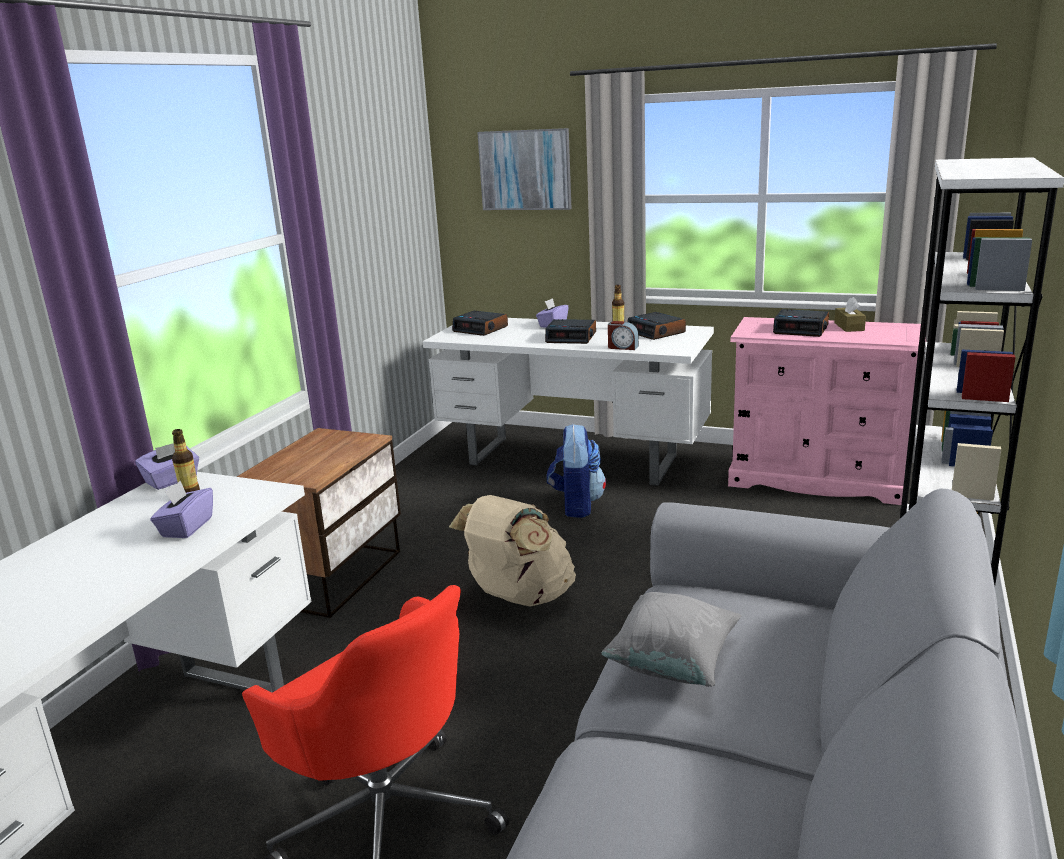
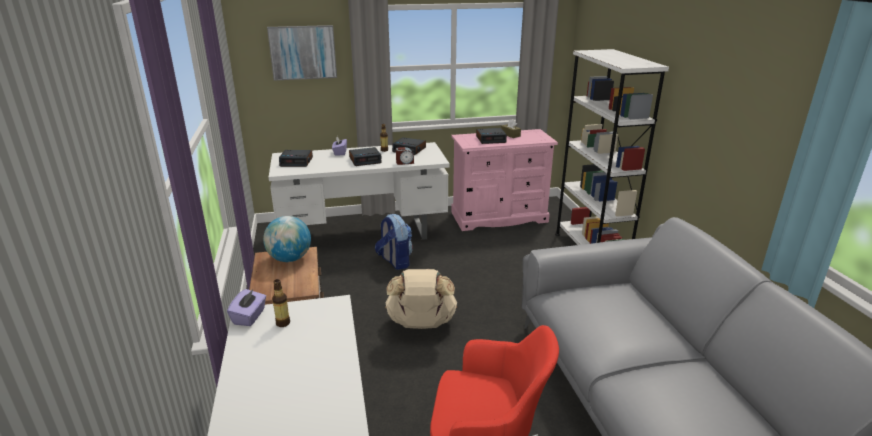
camera: 35 degrees left, 5 degrees up
(186, 527) = (318, 344): purple tissue box -> none
(342, 442) = (290, 259): none -> globe
(672, 663) = (605, 330): grey pillow -> none

